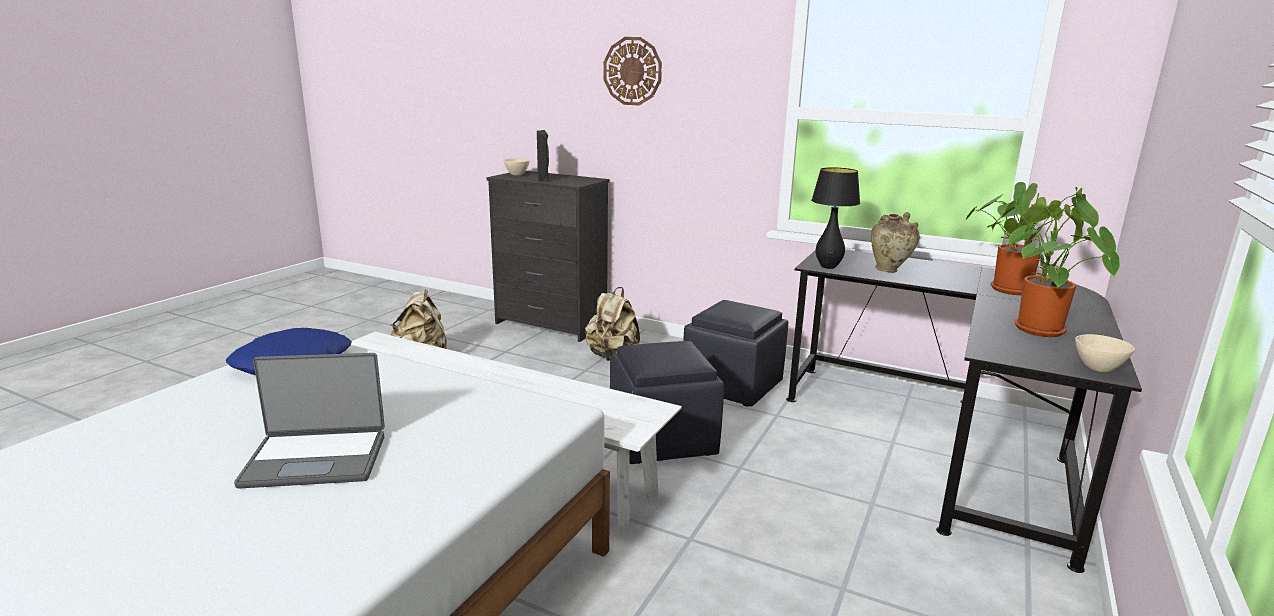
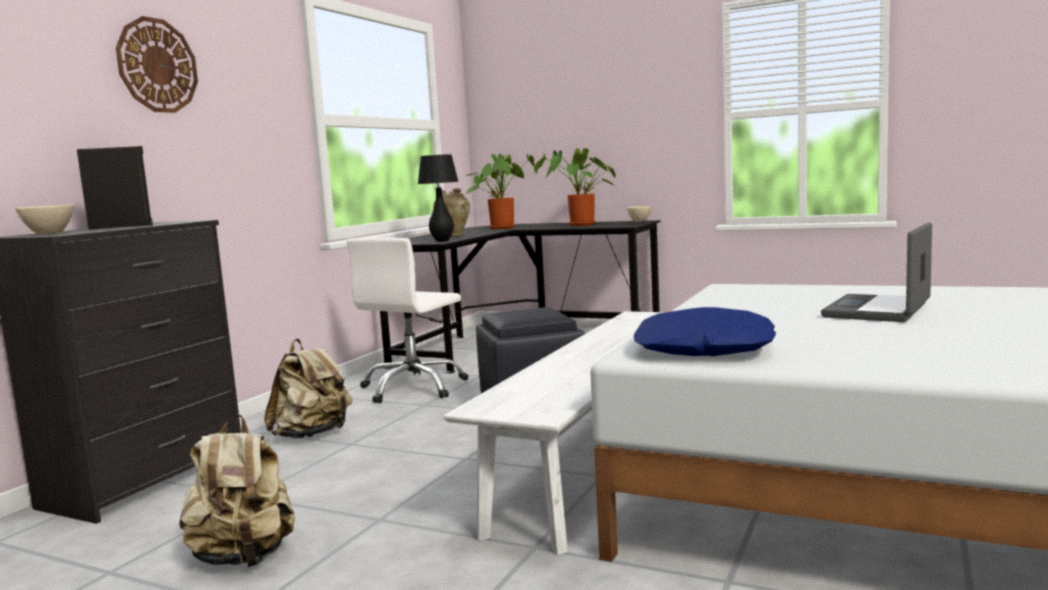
camera: 90 degrees left, 10 degrees down
(316, 459) = (879, 311): laptop -> laptop turned 135 degrees counterclockwise
(732, 385) = (414, 388): black ottoman -> white office chair

